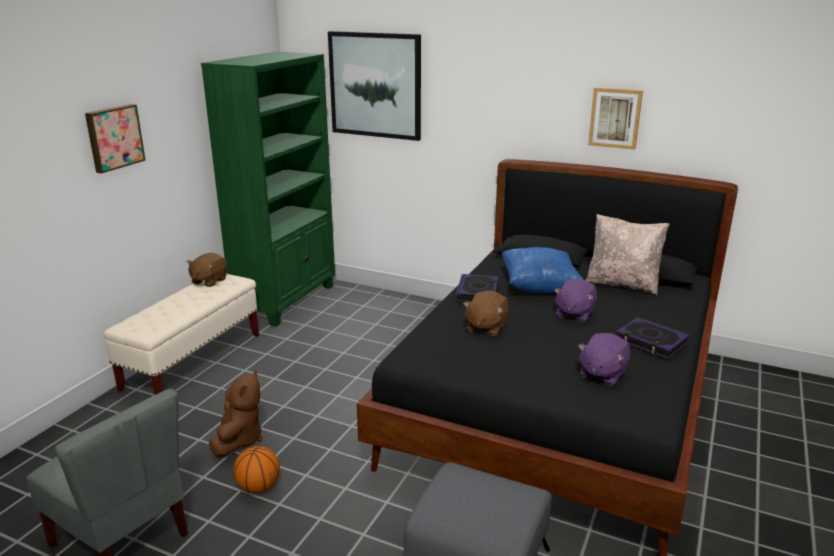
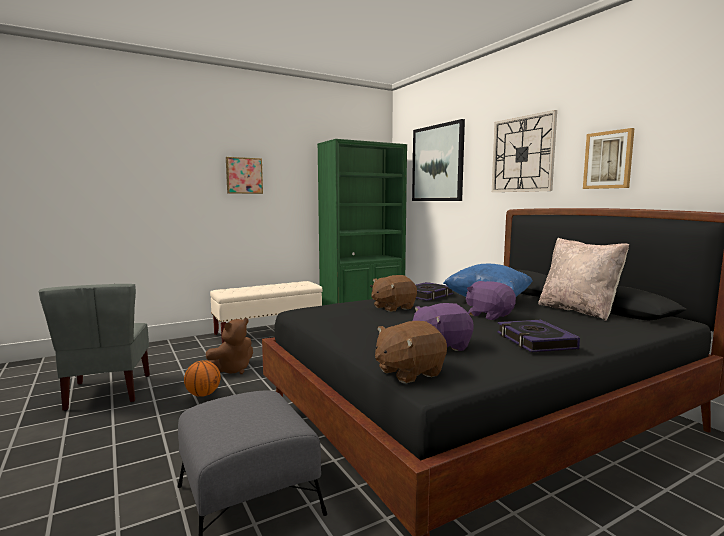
camera: 35 degrees right, 15 degrees down
(209, 281) = (295, 282): brown plush toy -> brown plush toy (408, 372)
(511, 95) = (522, 154): none -> wall clock
(574, 314) = (489, 315): purple plush toy -> purple plush toy turned 75 degrees clockwise

